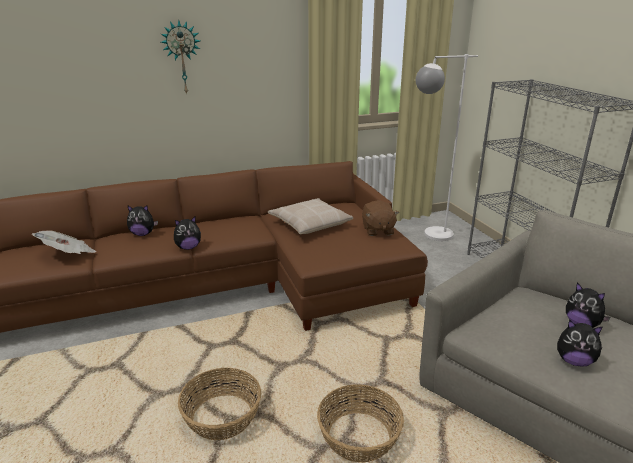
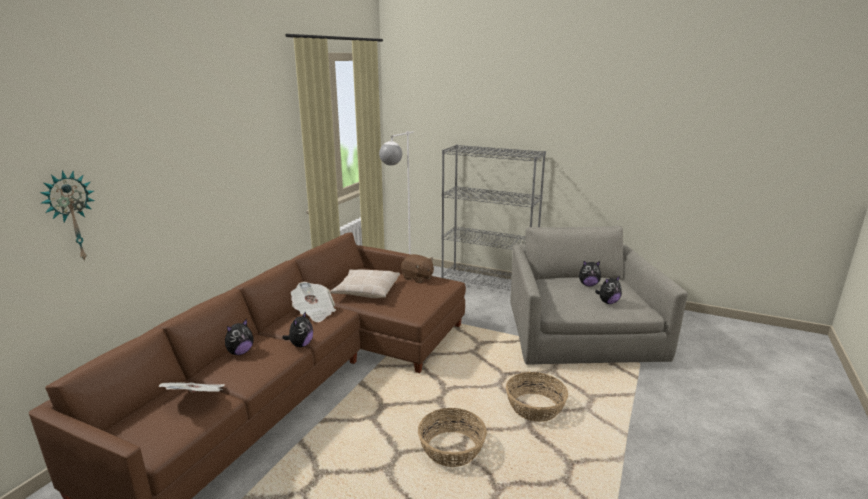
camera: 45 degrees left, 5 degrees down
(182, 57) = (204, 165): wall clock -> wall clock (71, 216)
(238, 225) = (314, 312): none -> newspaper

